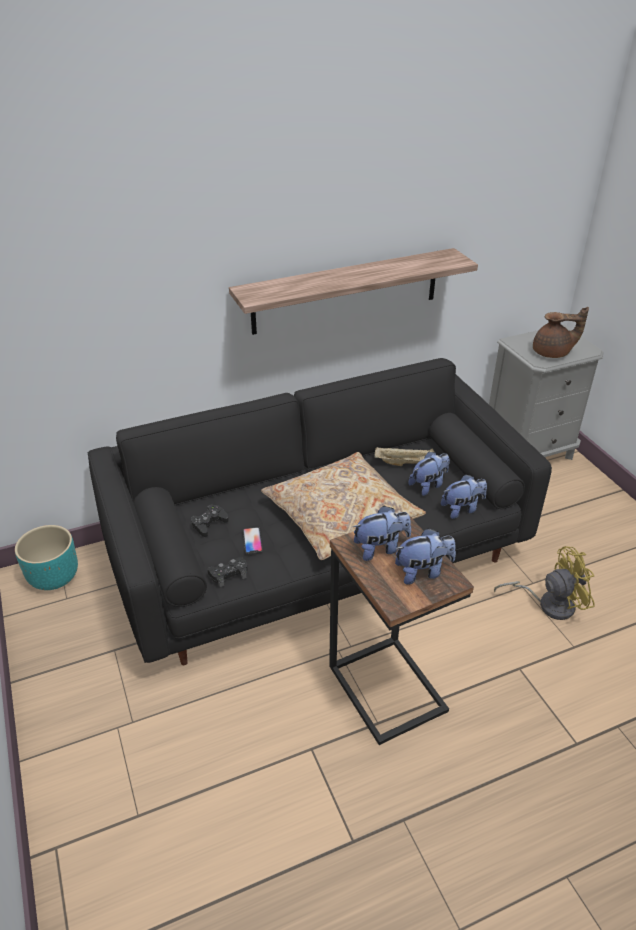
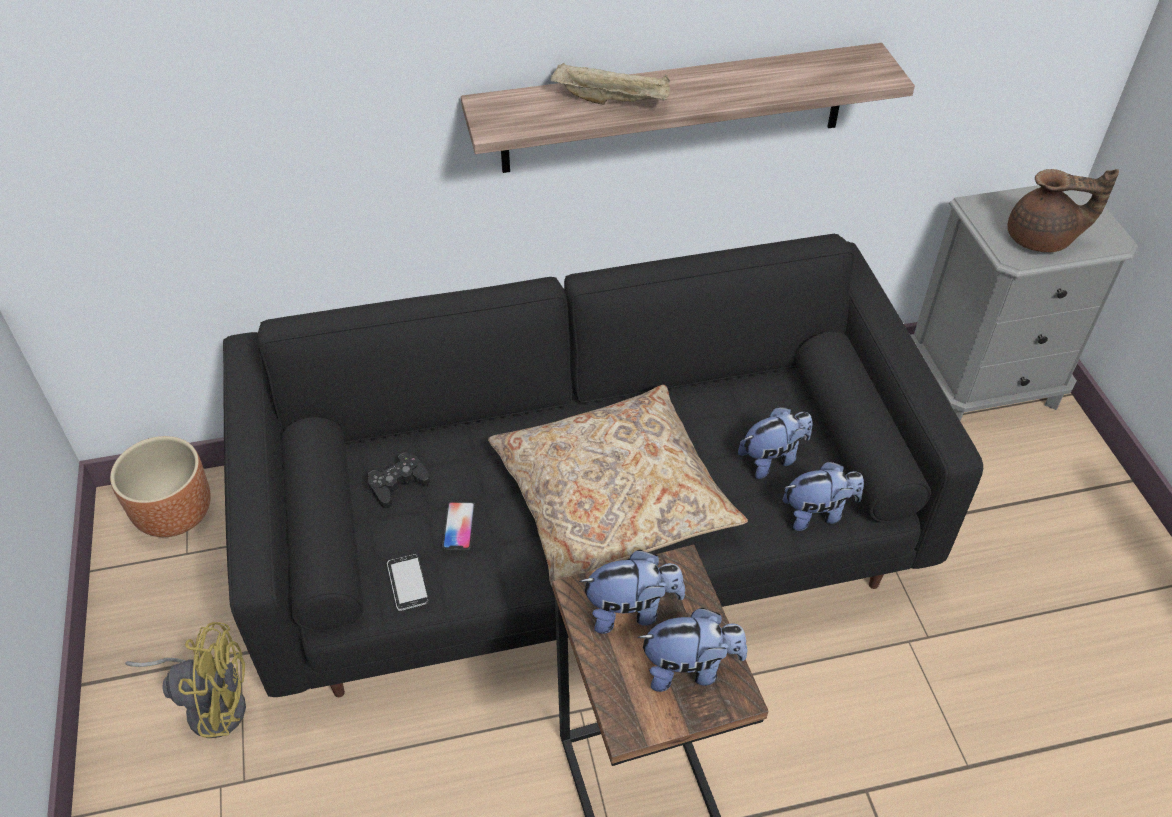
camera: 10 degrees right, 10 degrees up
(54, 577) = (176, 513): turquoise planter -> brown planter
(228, 574) = (408, 583): black game controller -> phone
(405, 463) = (743, 410): beige tray -> beige tray (613, 100)
(549, 604) = (945, 680): yellow fan -> yellow fan (210, 703)

